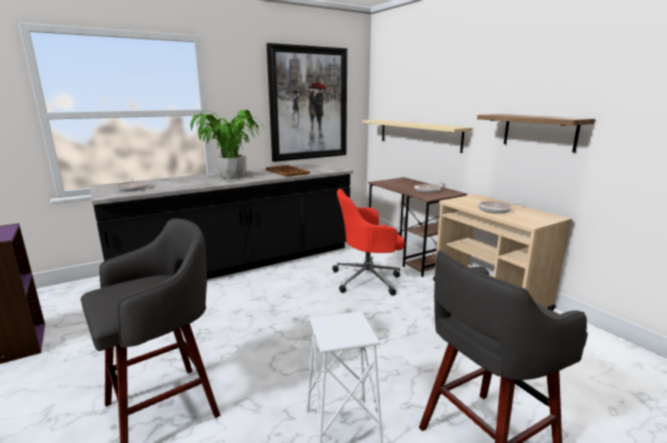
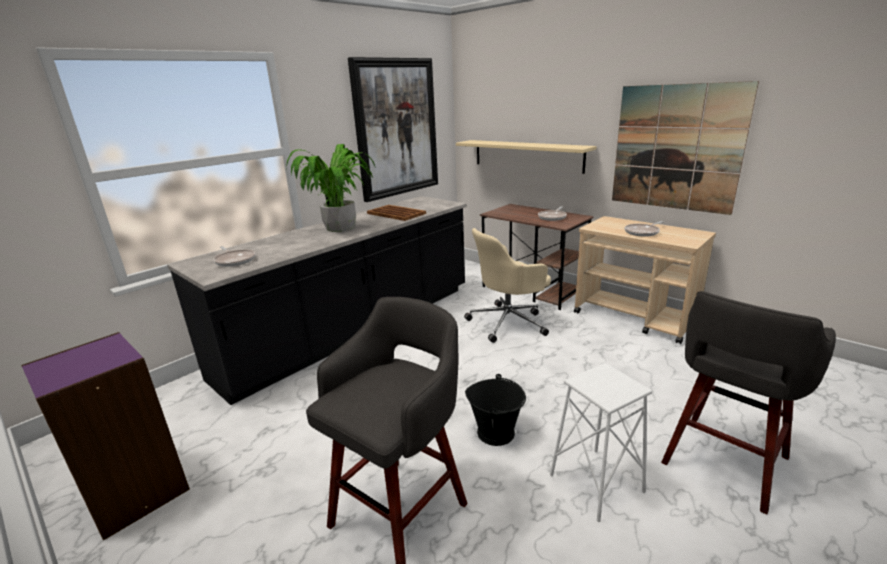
camera: 15 degrees left, 5 degrees up
(288, 364) = (496, 432): none -> black bucket
(368, 279) = (509, 322): red office chair -> beige office chair
(539, 132) = (676, 148): shelf -> picture

